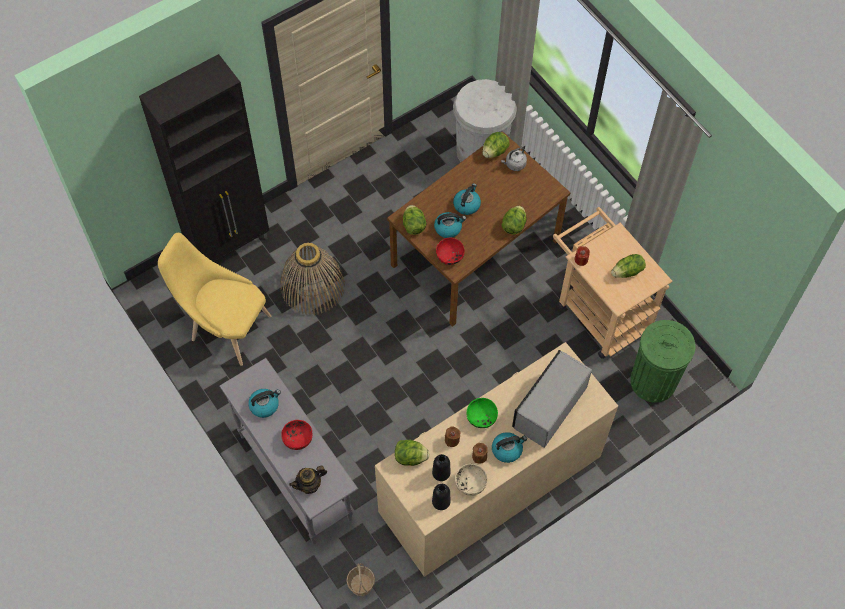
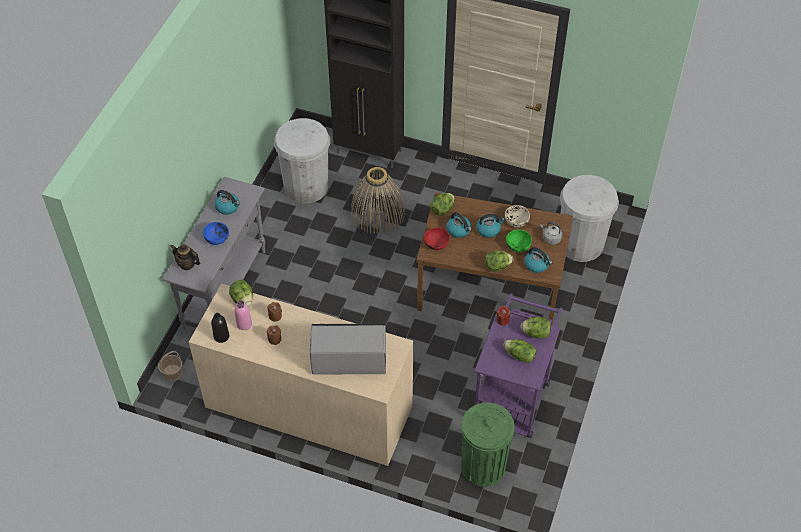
camera: 55 degrees right, 10 degrees down
(225, 327) = (306, 186): yellow chair -> white trash can
(298, 438) = (217, 238): red bowl -> blue bowl
(441, 473) = (244, 324): black bottle -> pink bottle
(470, 483) = (249, 345): beige bowl -> beige bowl (516, 221)
(481, 417) = (307, 323): green bowl -> green bowl (517, 246)
(495, 151) = (550, 221): lettuce -> lettuce (535, 333)
(507, 449) = (293, 353): kettle -> kettle (537, 264)
(598, 310) = (513, 394): beige cart -> purple cart

